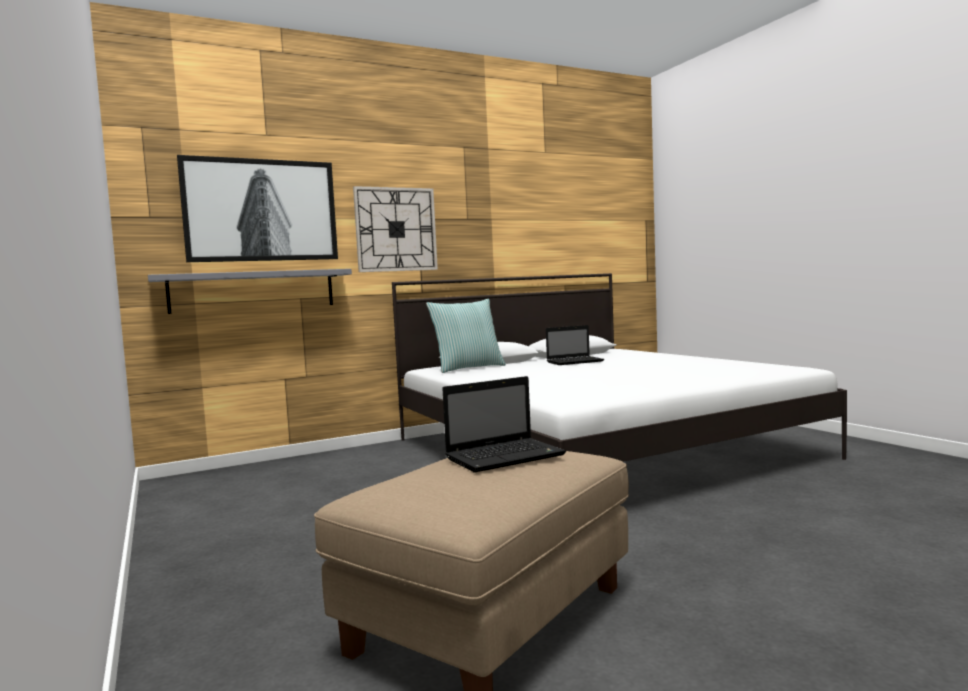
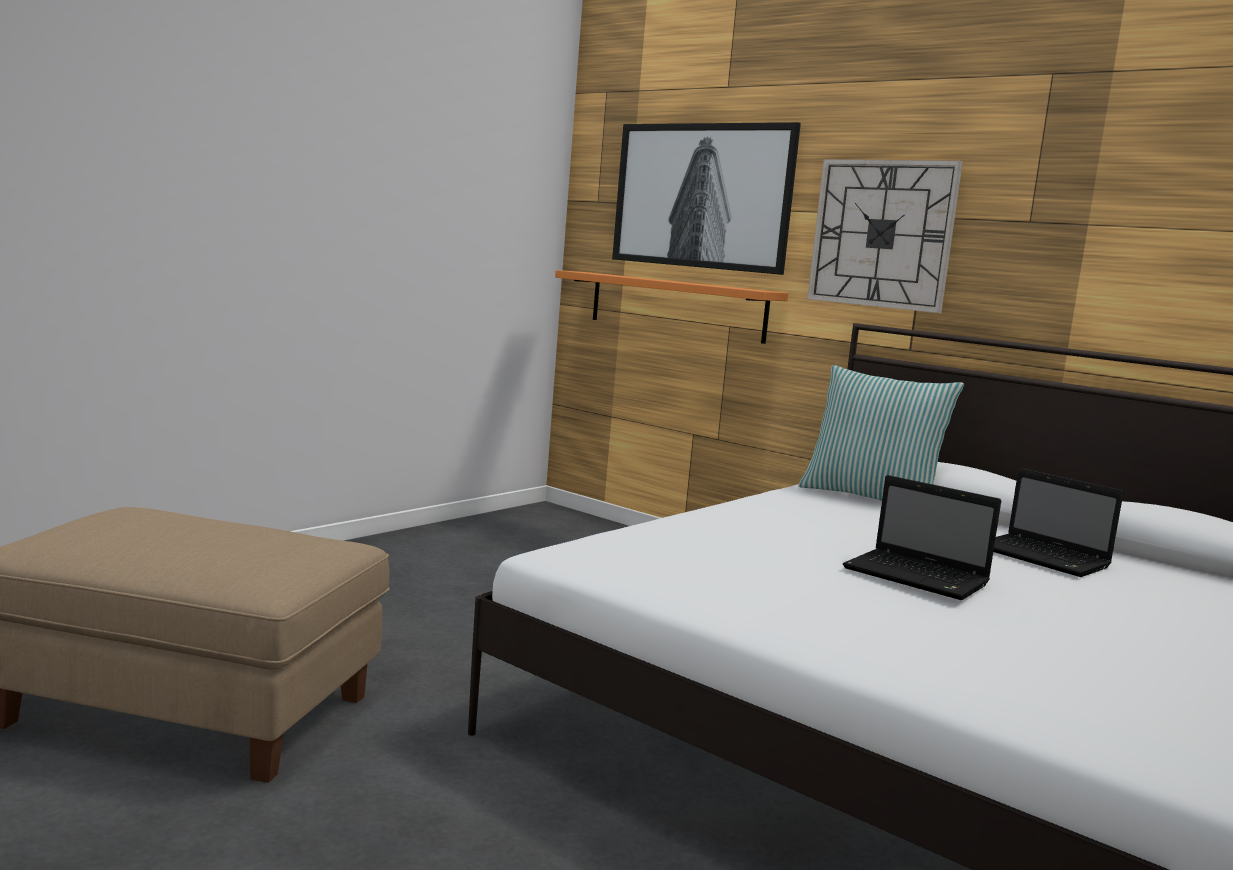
camera: 65 degrees right, 5 degrees up
(253, 291) = (676, 306): grey shelf -> orange shelf
(506, 456) = (228, 540): laptop -> laptop (918, 577)

